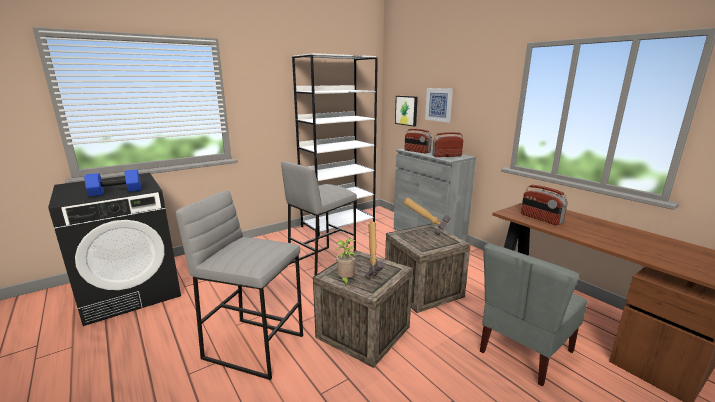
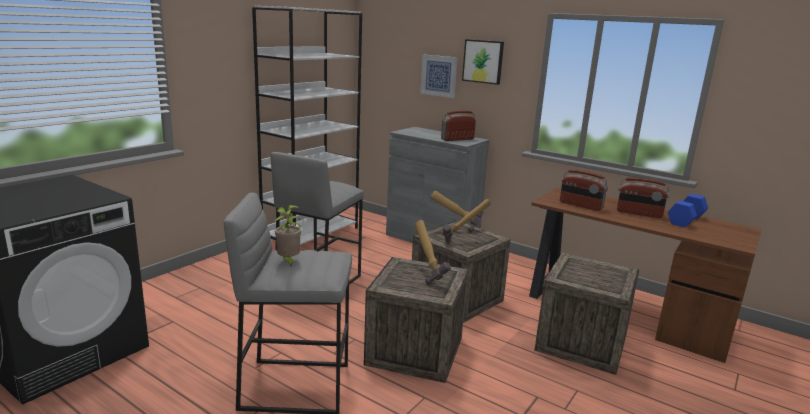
camera: 20 degrees left, 0 degrees up
(116, 191) = (64, 203): blue dumbbell -> blue dumbbell (685, 220)
(346, 280) = (406, 289): potted plant -> potted plant (288, 261)
(406, 110) = (393, 81): picture -> picture (483, 61)
(417, 151) = (417, 134): radio -> radio (639, 213)
(426, 242) = (464, 242): none -> hammer
(524, 351) = (581, 343): grey chair -> crate

